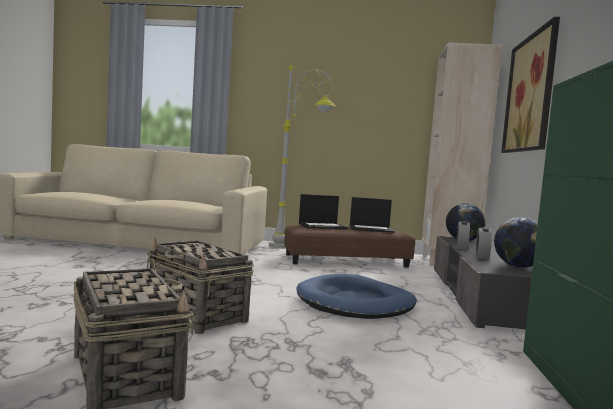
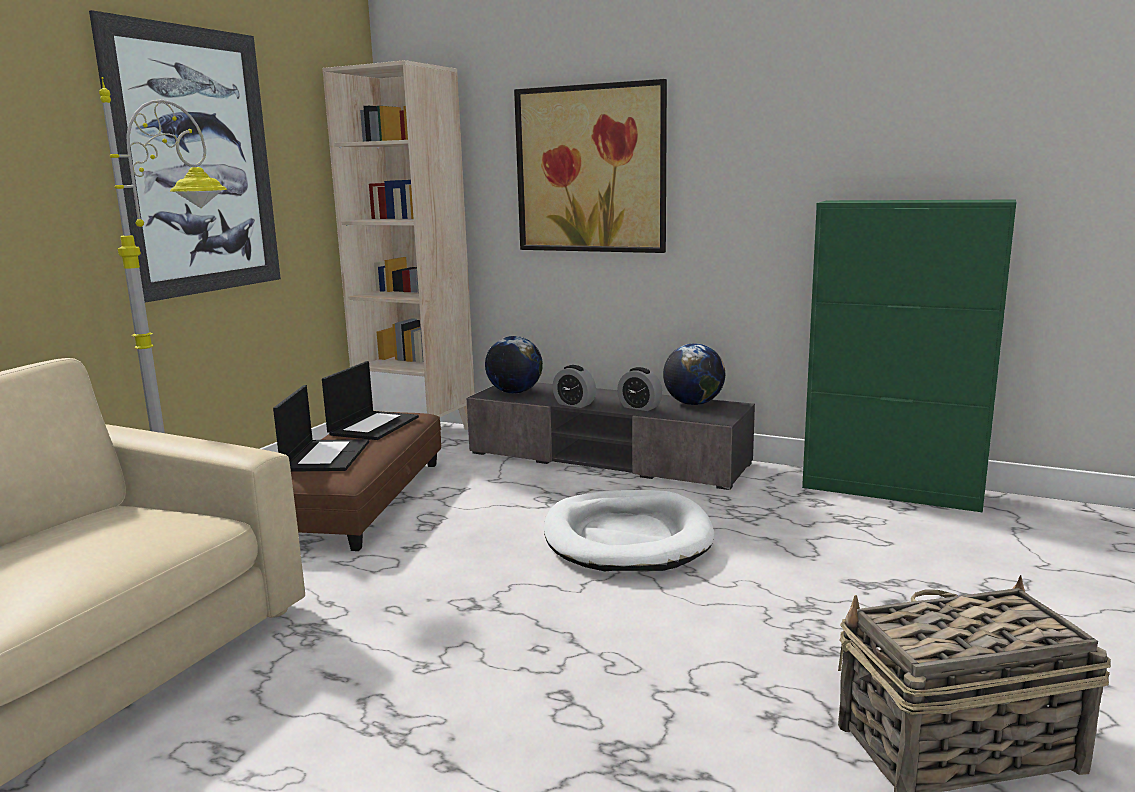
camera: 70 degrees left, 10 degrees up
(197, 314) = (682, 677): basket -> none
(351, 99) = (196, 162): none -> picture
(356, 303) = (627, 538): blue dog bed -> white dog bed

